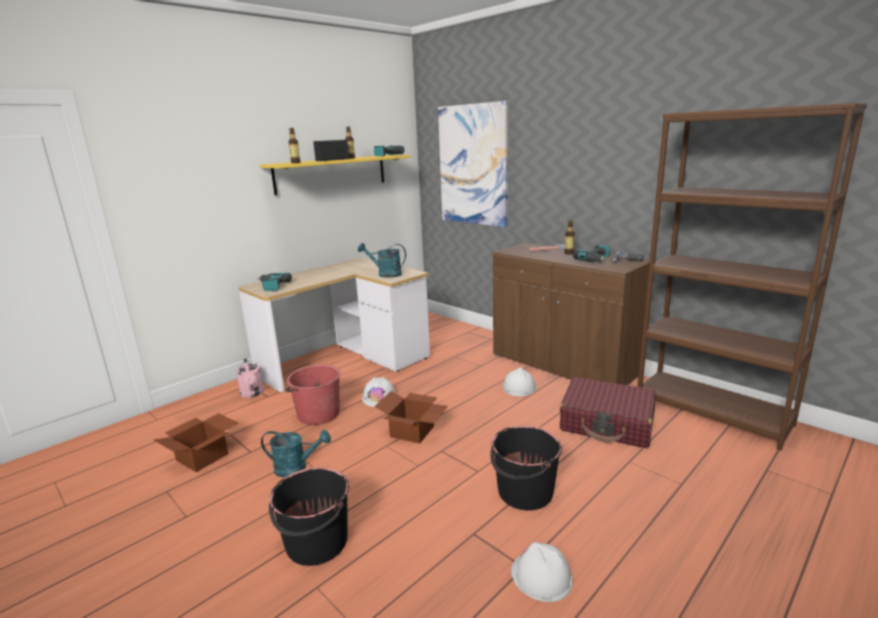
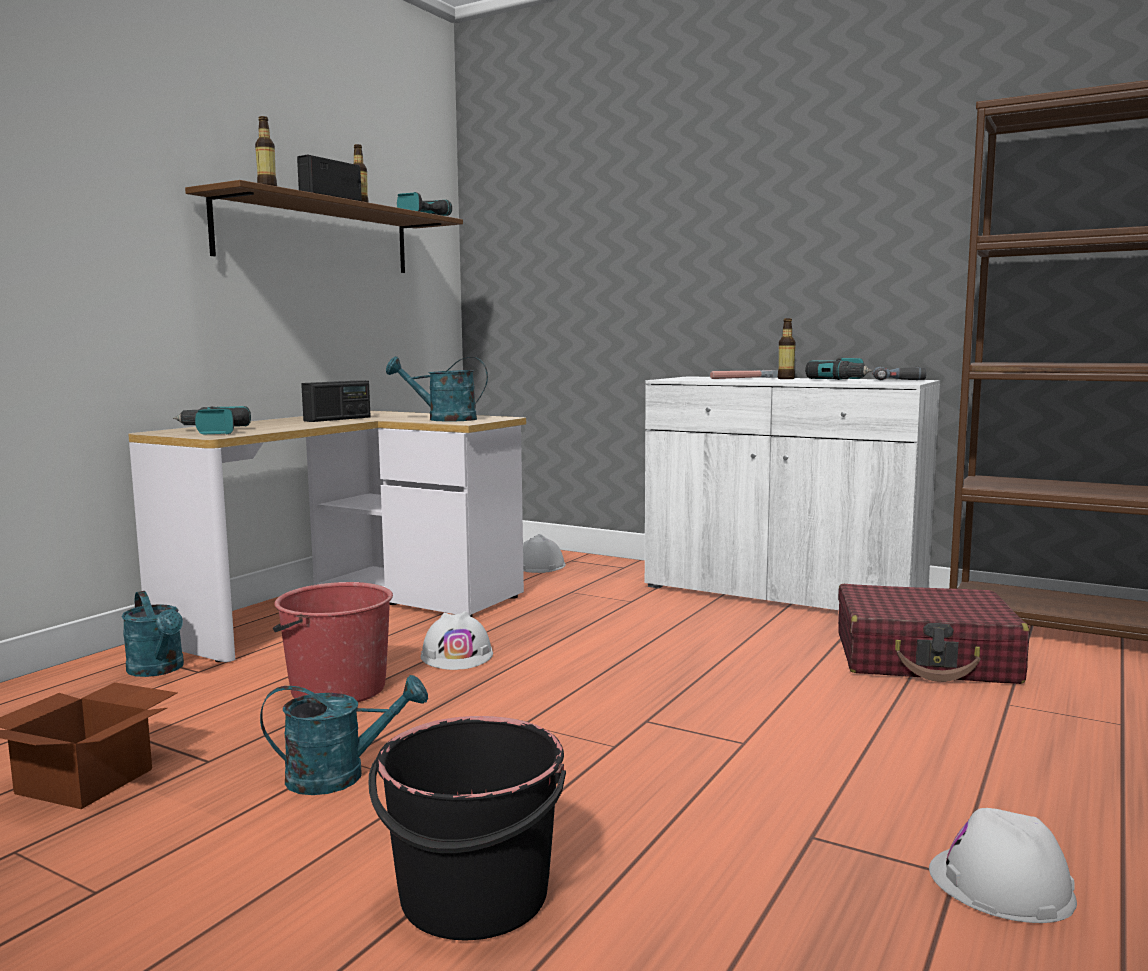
camera: 15 degrees left, 10 degrees down
(252, 394) = (159, 670): pink watering can -> turquoise watering can
(332, 173) = (317, 236): yellow shelf -> brown shelf
(338, 271) = (337, 419): none -> radio
(413, 432) = (566, 698): cardboard box -> none
(473, 165) = (579, 244): picture -> none
(519, 387) = (727, 624): white hard hat -> white hard hat (539, 566)
(524, 493) = (860, 764): black bucket -> none
(563, 365) = (782, 592): brown cabinet -> white cabinet

